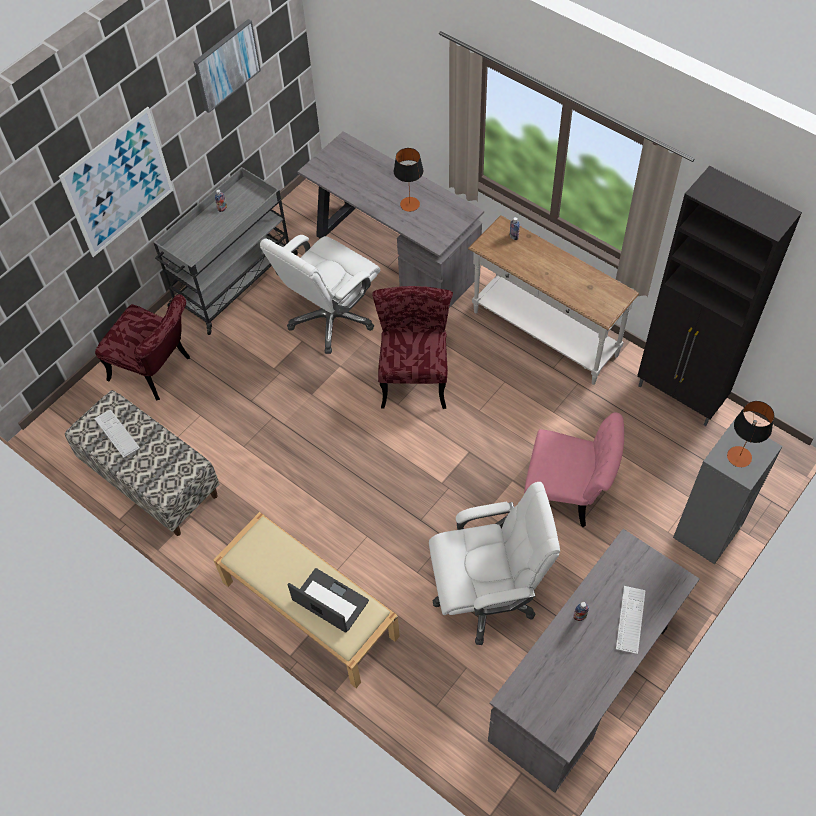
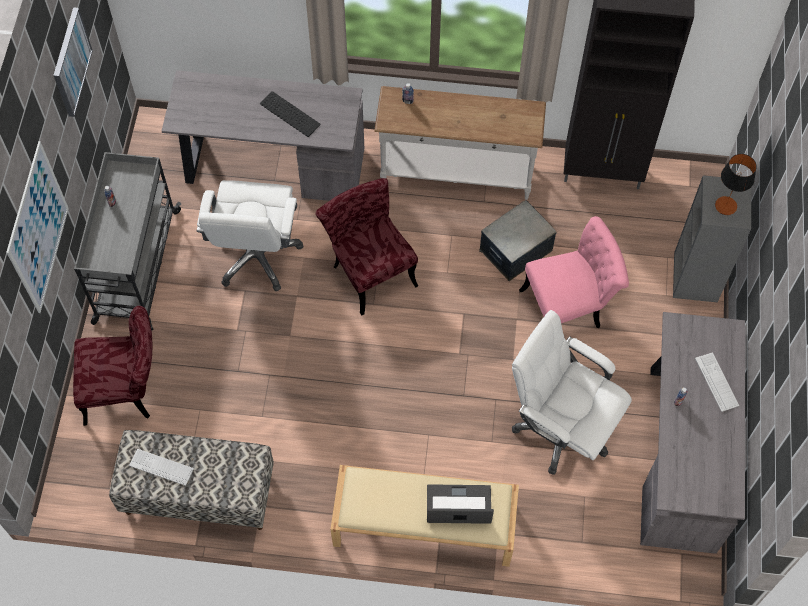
camera: 35 degrees left, 5 degrees up
(409, 204) = (291, 113): table lamp -> keyboard
(486, 595) = (560, 428): white office chair -> white office chair turned 105 degrees counterclockwise
(552, 422) = (515, 250): none -> storage box

